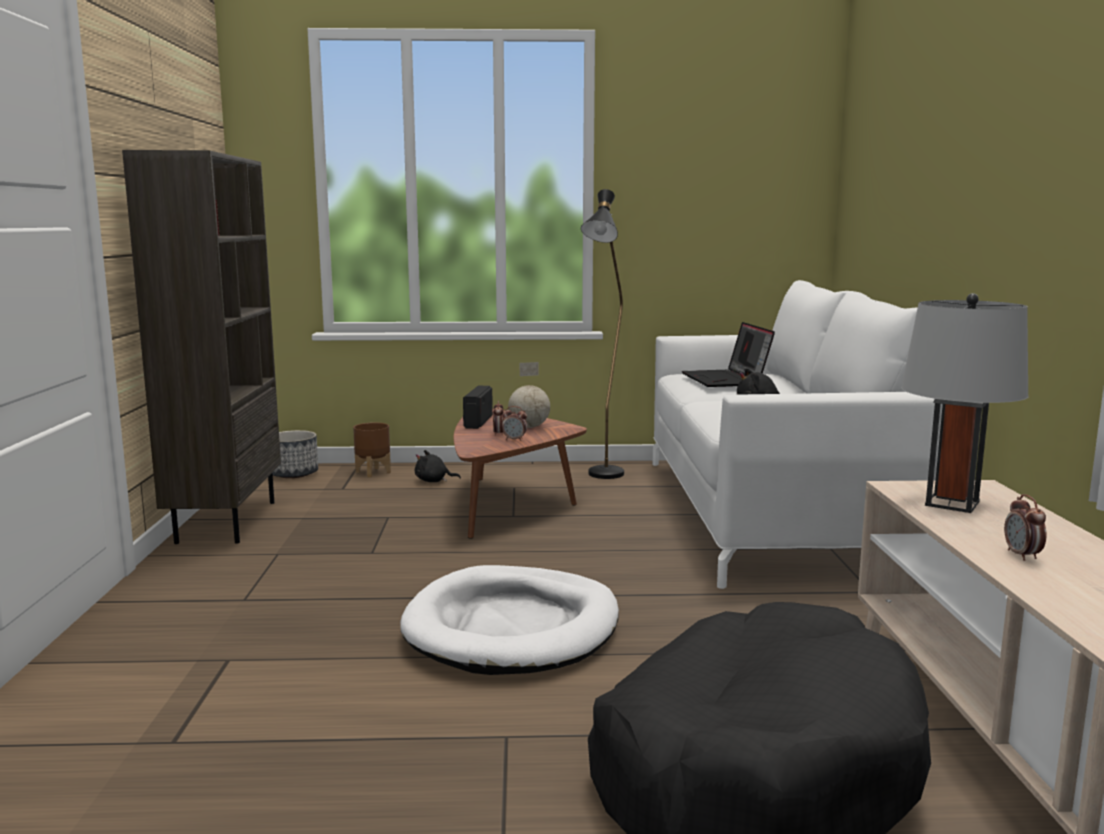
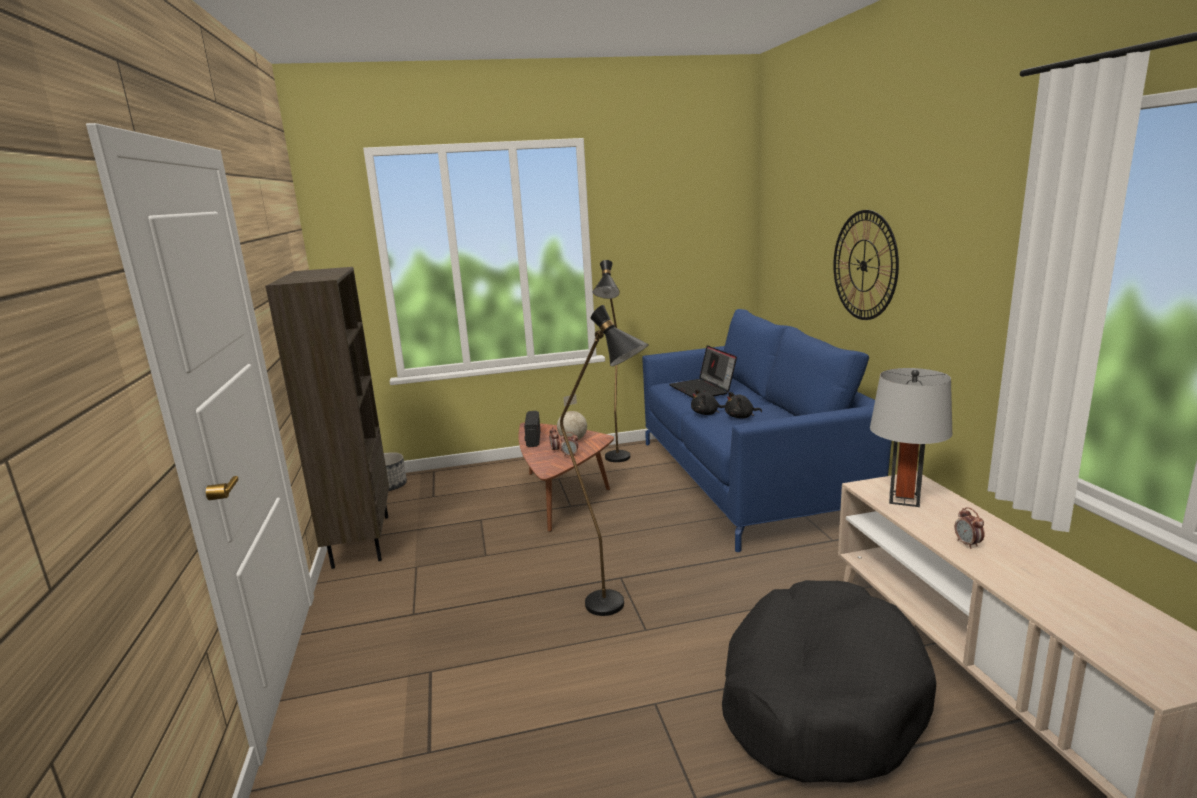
camera: 10 degrees left, 5 degrees up
(372, 472) = (448, 477): brown planter -> none
(433, 481) = (498, 480): black plush toy -> black plush toy (706, 413)
(513, 628) = (617, 609): white dog bed -> black floor lamp
(776, 513) = (746, 479): white sofa -> blue sofa
(957, 191) = (864, 265): none -> wall clock

